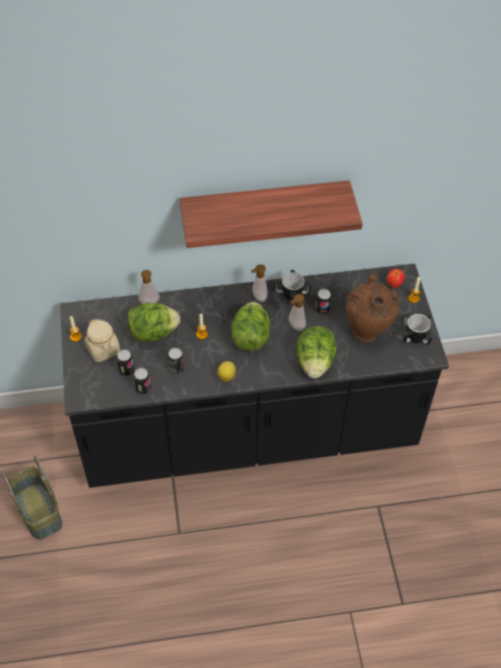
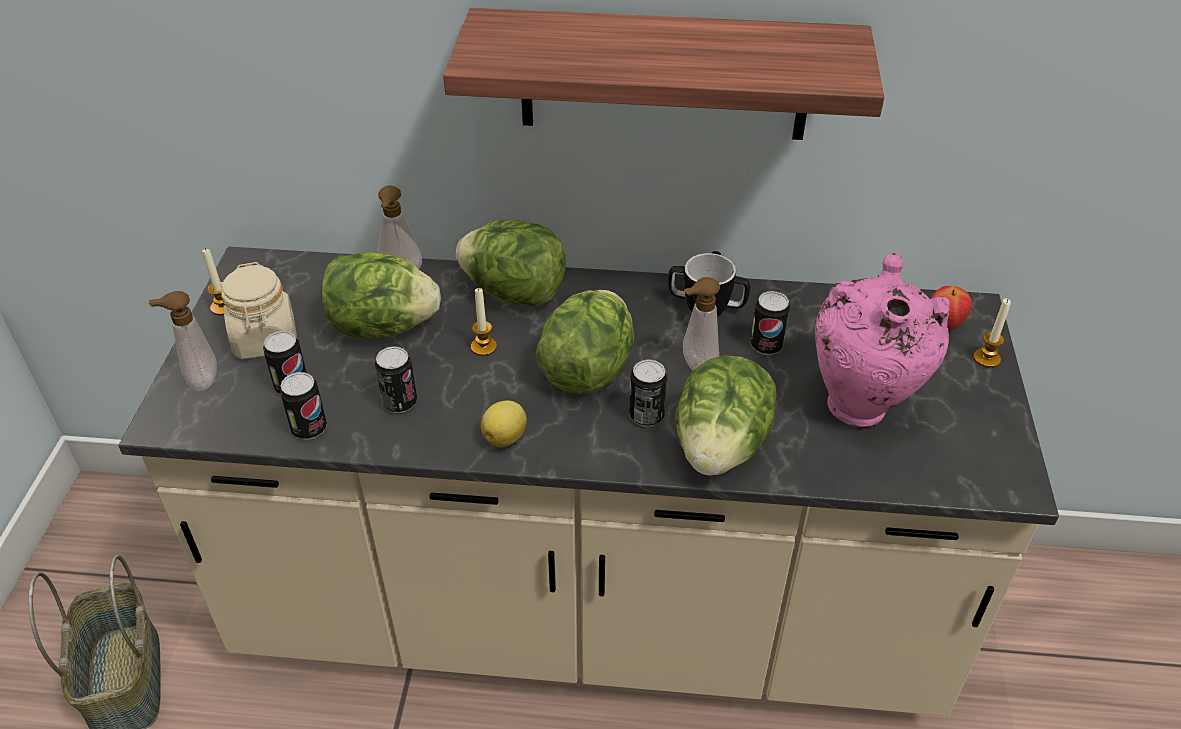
camera: 15 degrees right, 10 degrees down
(205, 303) = (515, 293): none -> lettuce
(248, 432) = (590, 614): black counter -> beige counter
(258, 297) = (631, 300): soap dispenser -> soap dispenser (200, 381)
(281, 354) = (646, 416): none -> can
(367, 331) = (862, 404): brown vase -> pink vase
(415, 336) = (979, 436): mug -> none

